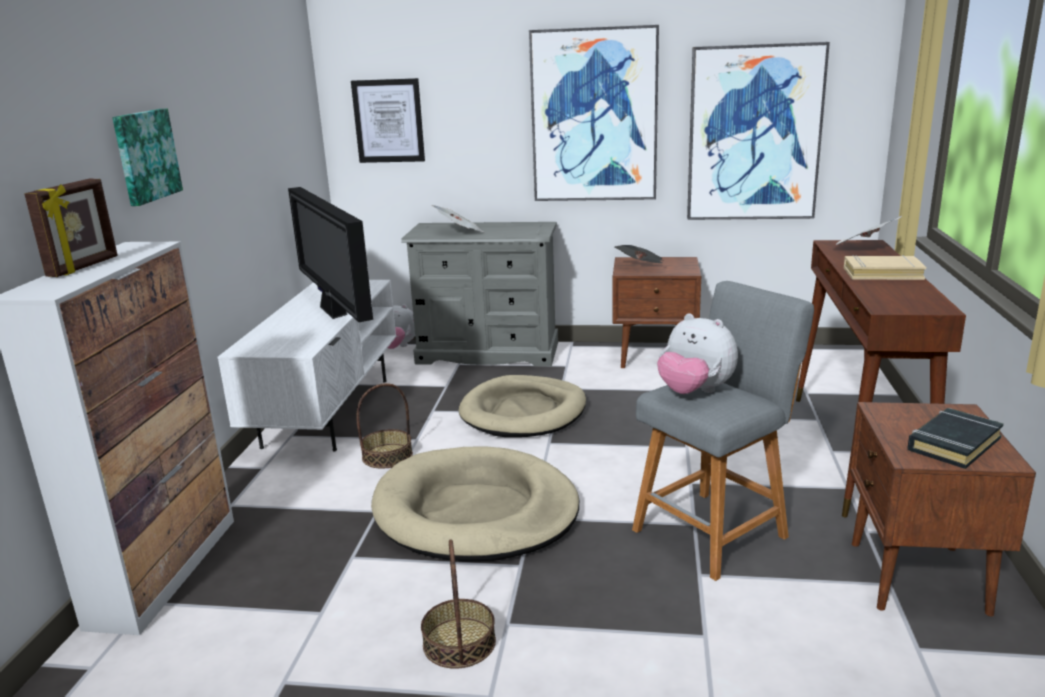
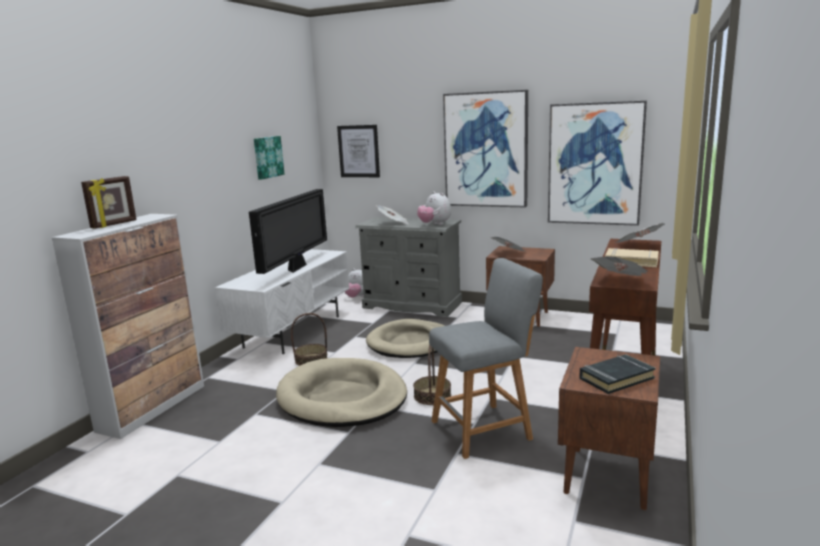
camera: 15 degrees right, 5 degrees down
(145, 156) = (173, 166): picture -> picture (267, 157)
(333, 312) = (297, 267): television -> television turned 150 degrees counterclockwise
(459, 642) = (284, 470): basket -> basket (432, 396)
(695, 392) = (464, 329): plush toy -> plush toy (435, 224)
(902, 304) = (620, 281): none -> newspaper

